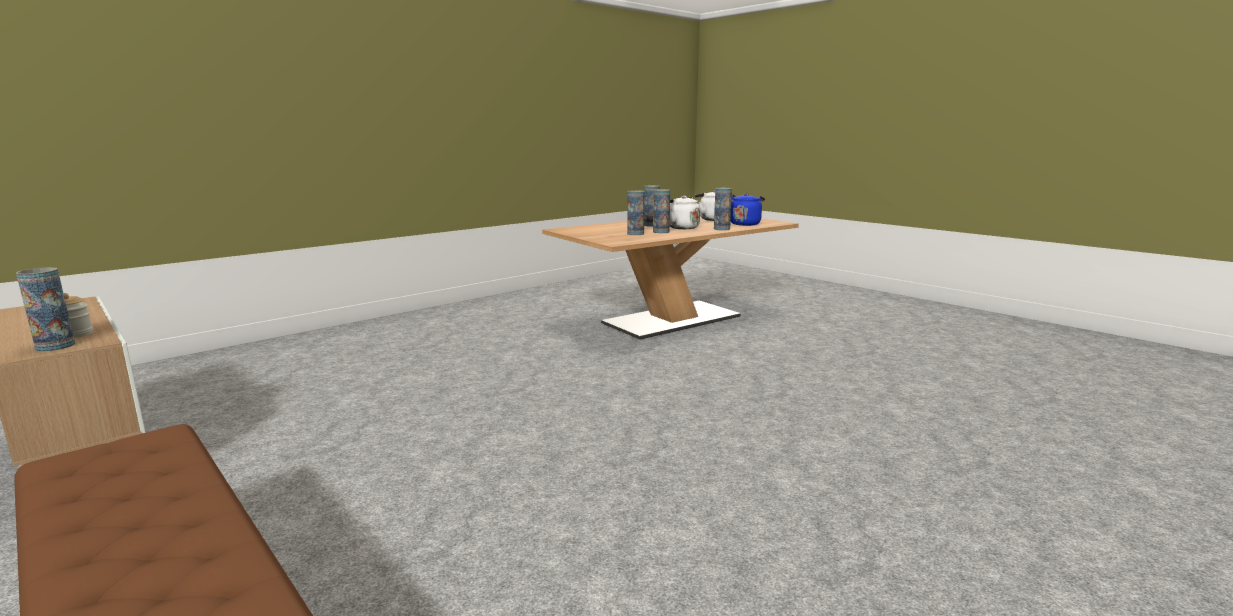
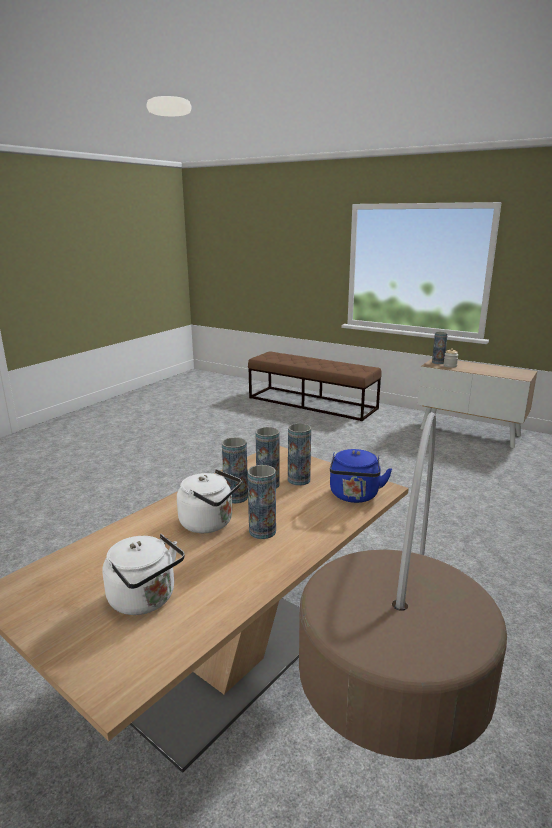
camera: 165 degrees right, 5 degrees up
(614, 295) = (389, 801): none -> floor lamp
(721, 229) = (142, 525): vase -> vase (299, 480)
(744, 224) = (88, 568): blue kettle -> blue kettle (354, 496)

